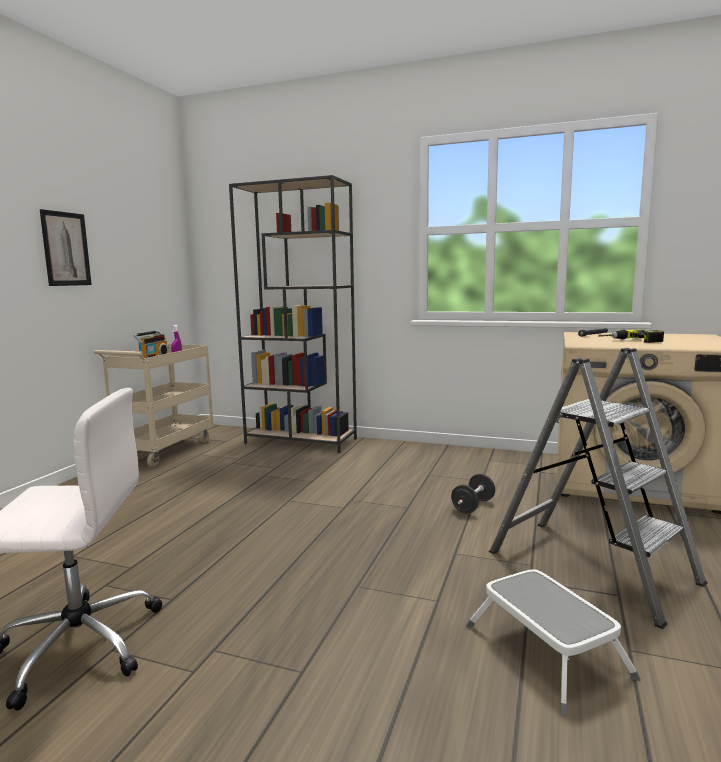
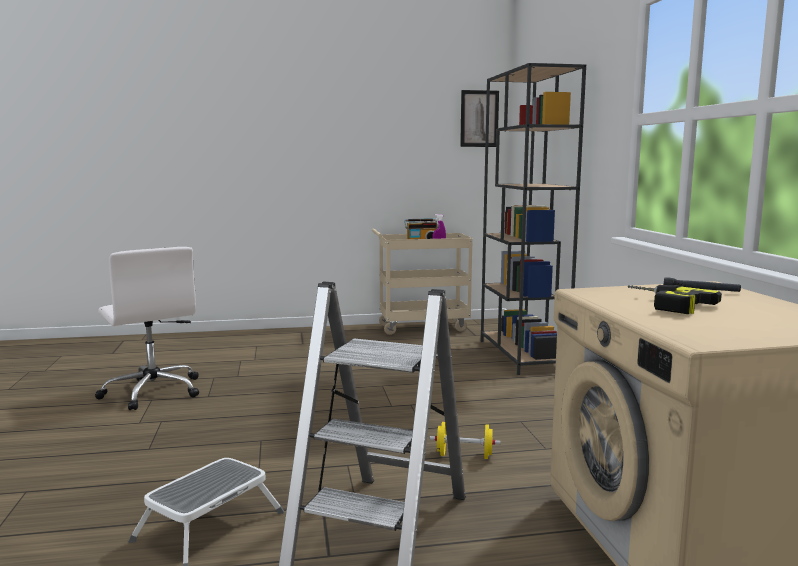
camera: 60 degrees right, 0 degrees up
(66, 249) = (358, 147): picture -> picture (479, 118)
(473, 506) = (464, 455): black dumbbell -> yellow dumbbell

